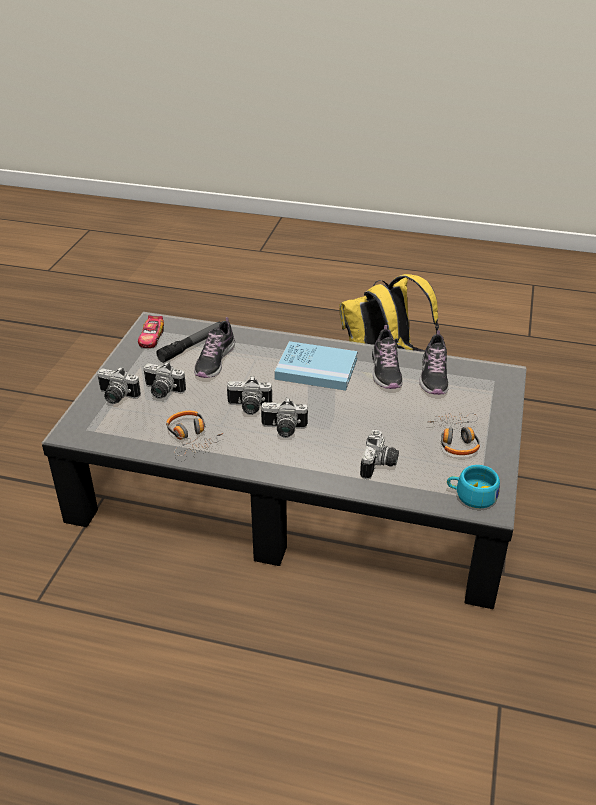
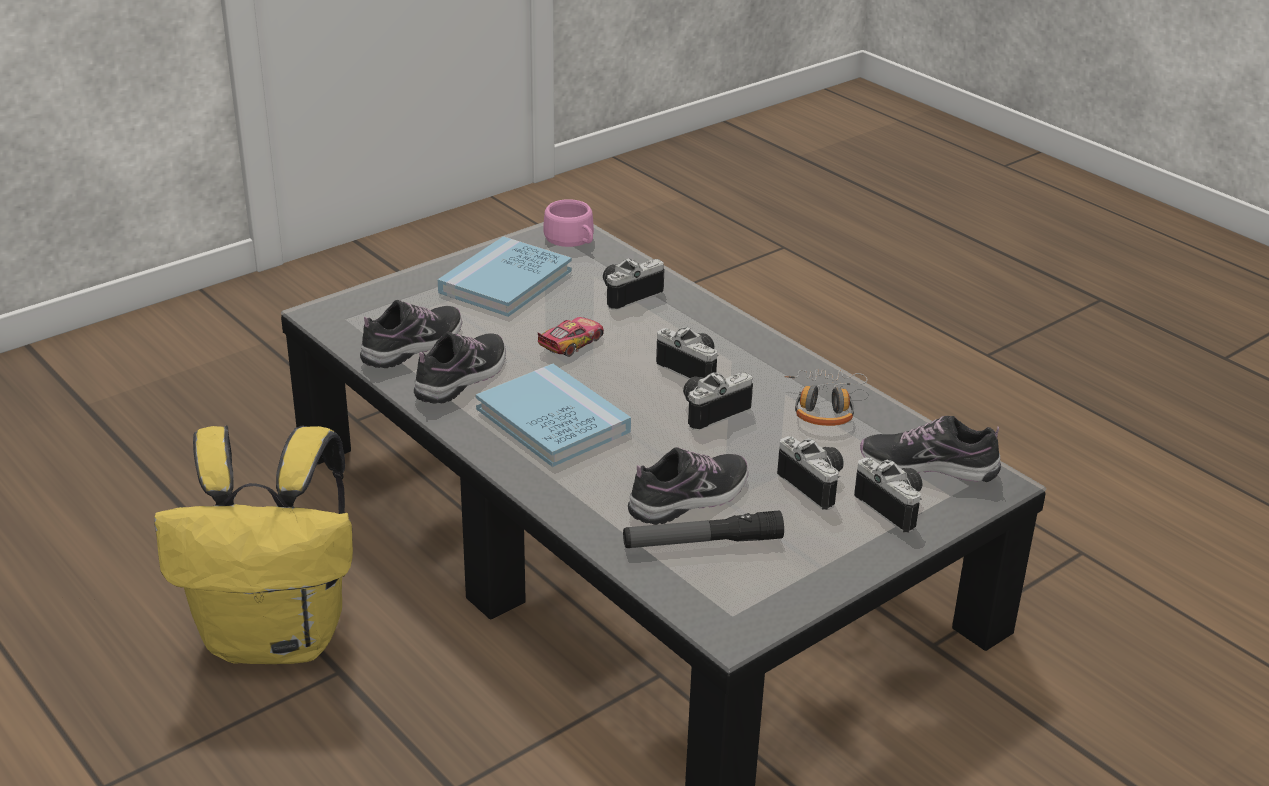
camera: 145 degrees left, 5 degrees down
(111, 425) = (928, 466): none -> shoe
(151, 337) = (760, 593): toy car -> toy car (572, 343)
(249, 408) = (710, 410): camera -> camera turned 75 degrees counterclockwise
(456, 439) = (505, 281): headphones -> blue book
(471, 495) = (572, 240): turquoise cup -> pink cup

